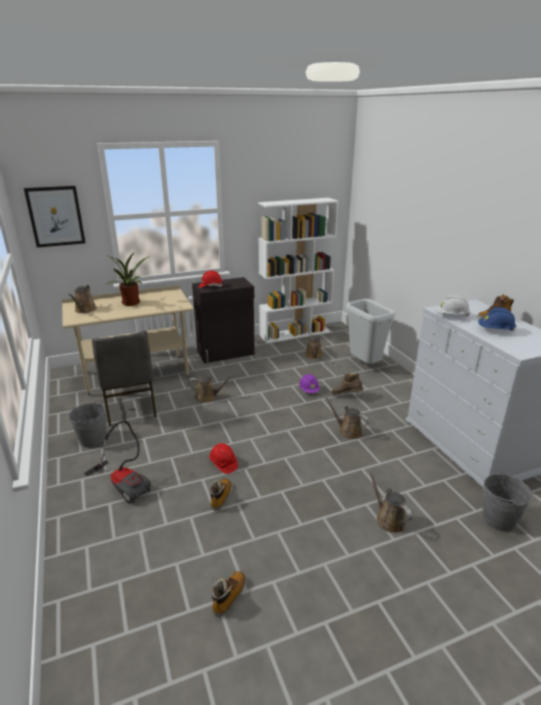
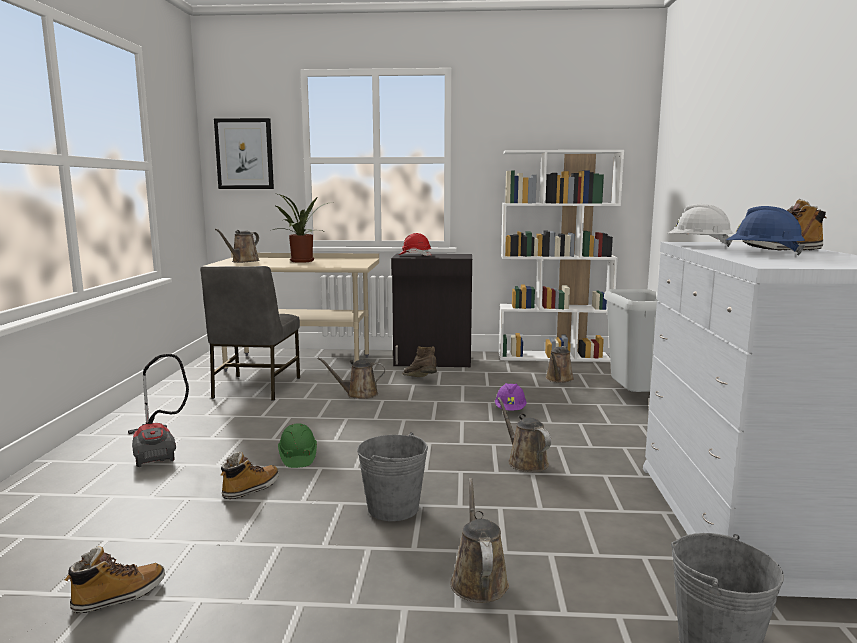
camera: 25 degrees right, 15 degrees down
(93, 439) = (178, 406): grey bucket -> grey bucket (393, 508)
(207, 397) = (358, 394): brown watering can -> brown watering can turned 150 degrees clockwise
(223, 464) = (297, 457): red hard hat -> green hard hat
(346, 396) = (565, 425): brown boot -> brown boot (420, 380)

